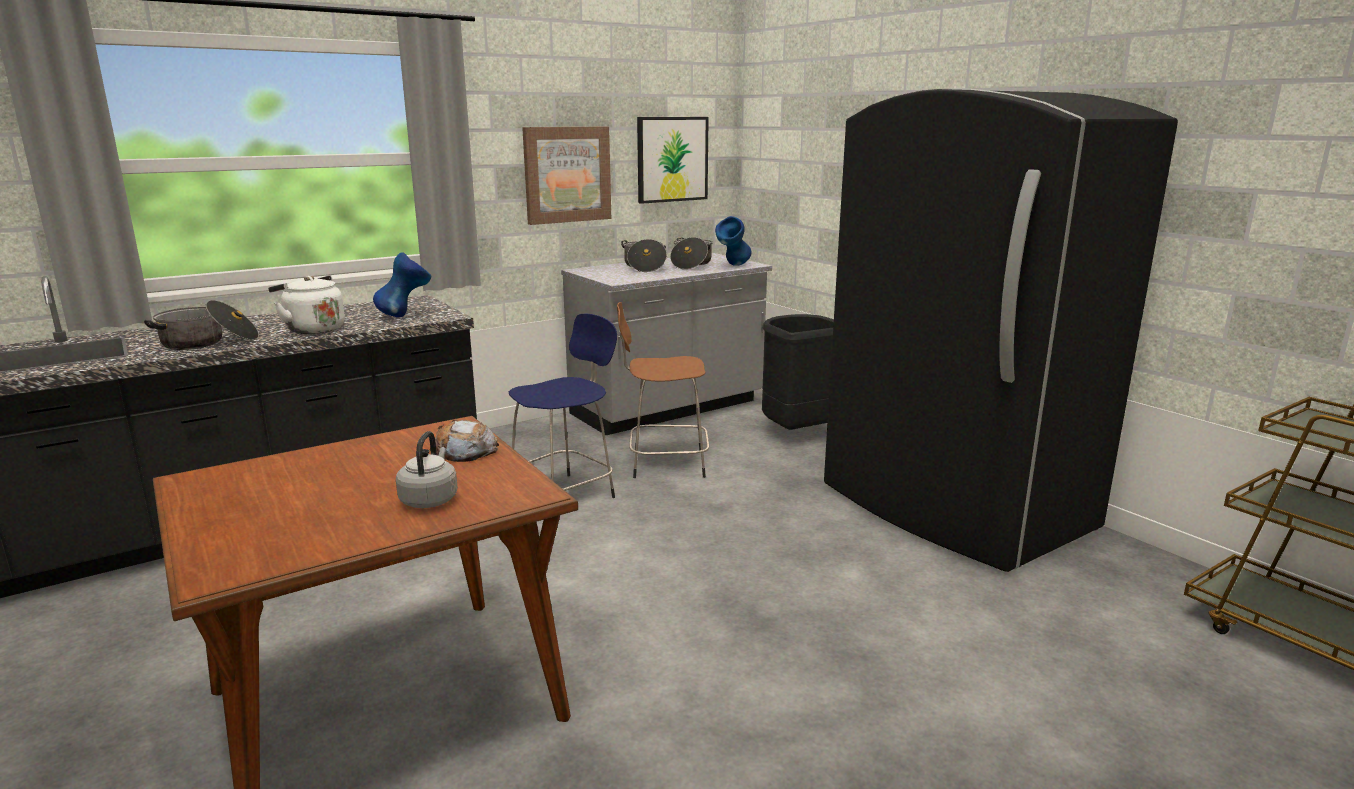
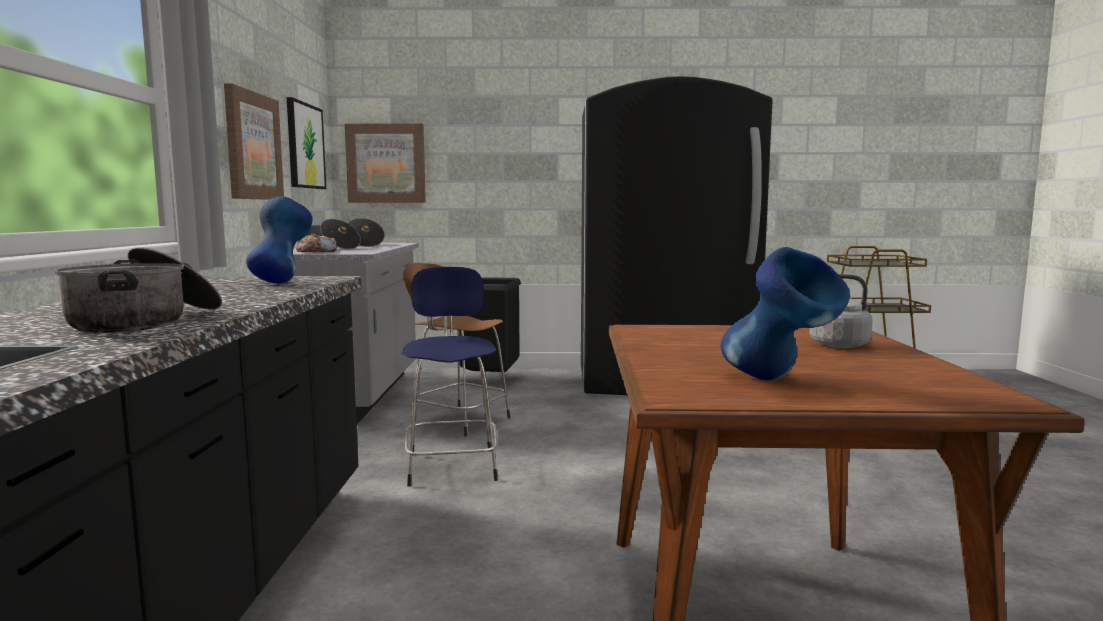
camera: 55 degrees left, 10 degrees down
(312, 329) = (235, 298): white kettle -> none
(464, 450) = (715, 331): bread -> bread (317, 251)
(733, 266) = (395, 244): blue vase -> blue vase (778, 382)
(772, 171) = (386, 163): none -> picture

